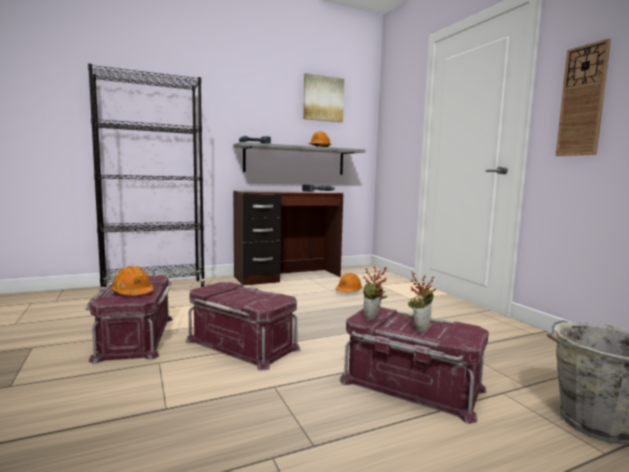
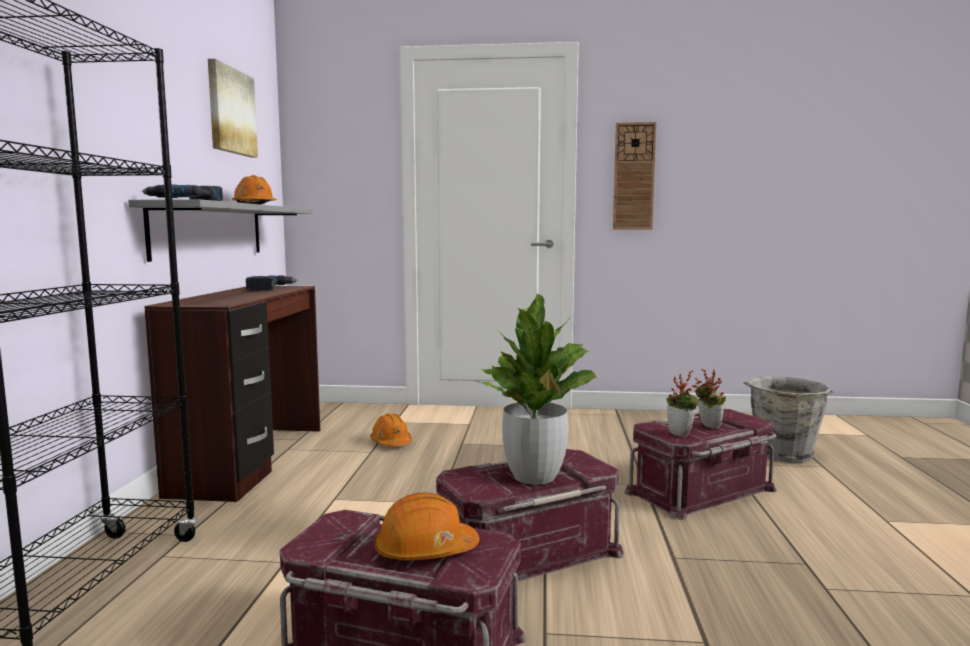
camera: 60 degrees left, 0 degrees up
(240, 297) = (534, 477): none -> potted plant

